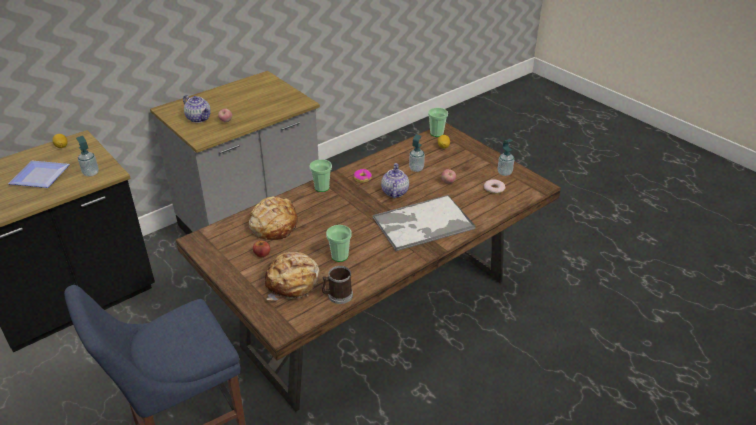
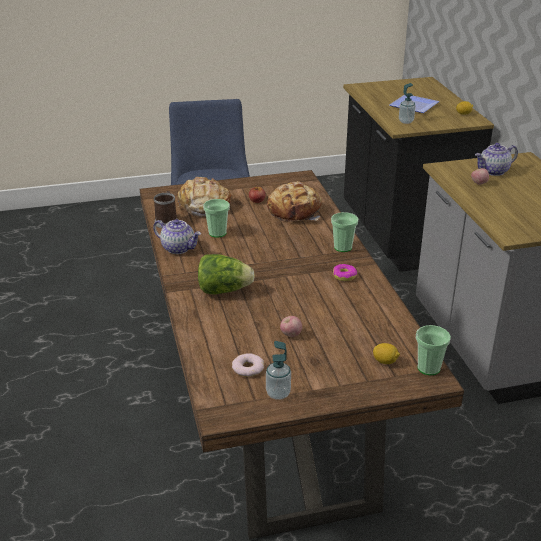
camera: 115 degrees right, 5 degrees down
(394, 192) = (300, 289): teapot -> teapot (178, 248)
(416, 168) = (340, 320): soap dispenser -> none
(422, 224) = (224, 290): tray -> lettuce

